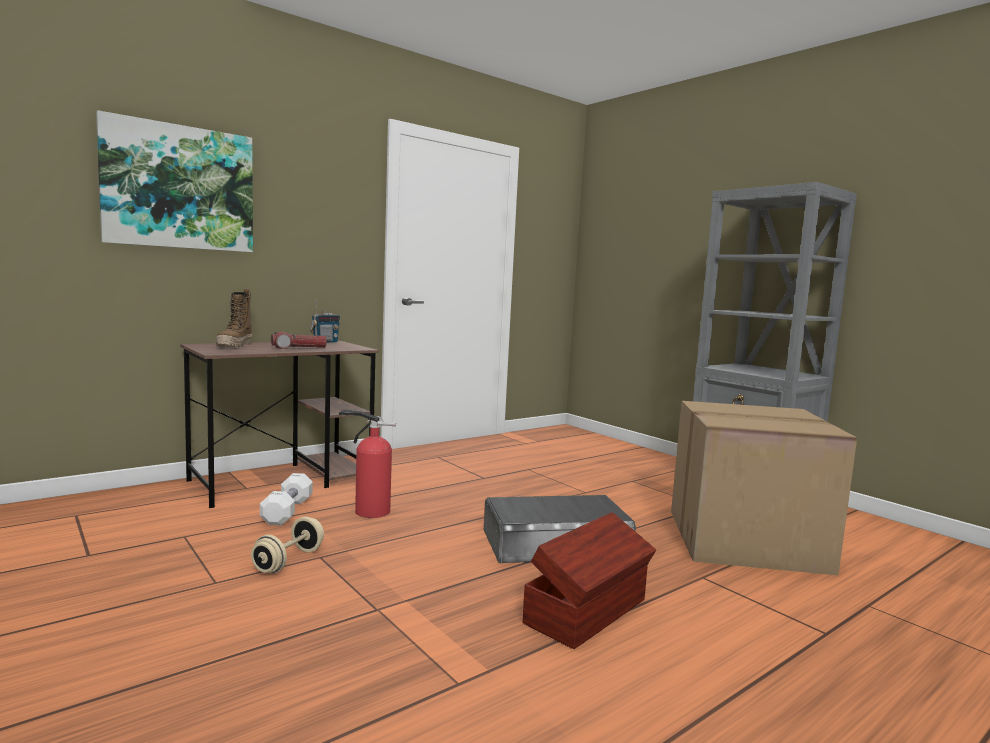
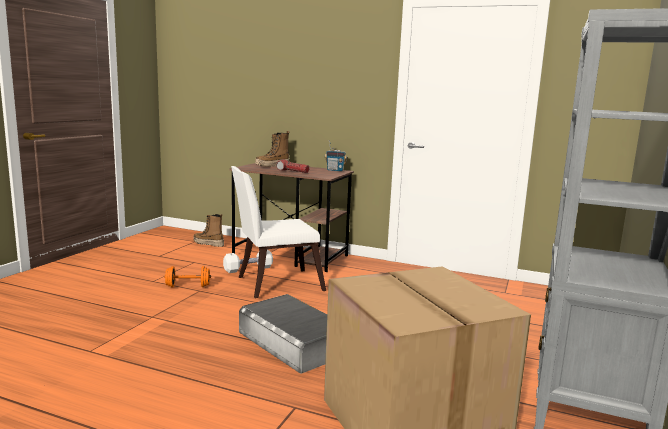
camera: 60 degrees right, 5 degrees up
(115, 509) = (208, 244): none -> boot
(179, 187) = (264, 69): picture -> none
(289, 561) = (188, 286): beige dumbbell -> orange dumbbell
(368, 511) = (274, 284): fire extinguisher -> white chair
(588, 611) = (194, 370): brown storage box -> none

